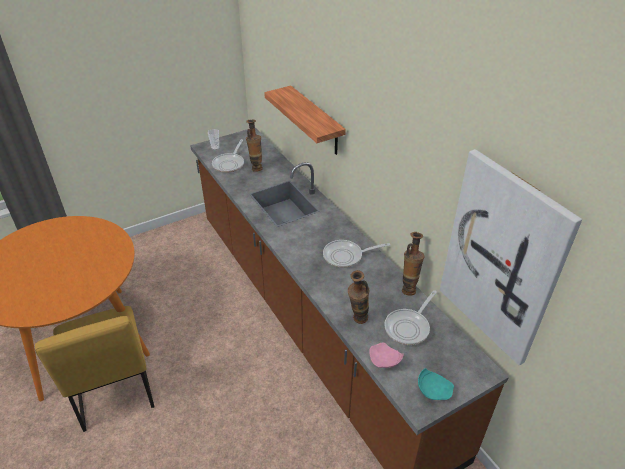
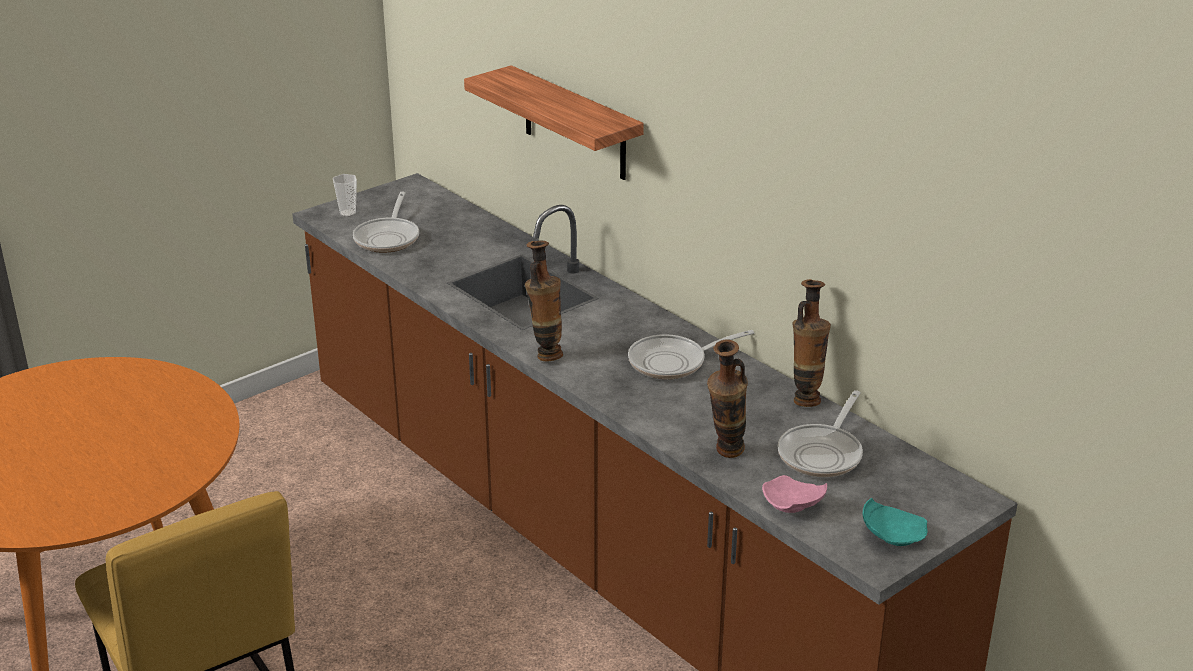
camera: 10 degrees left, 10 degrees down
(256, 168) = (445, 240): vase -> vase (545, 354)
(501, 259) = (976, 278): picture -> none

